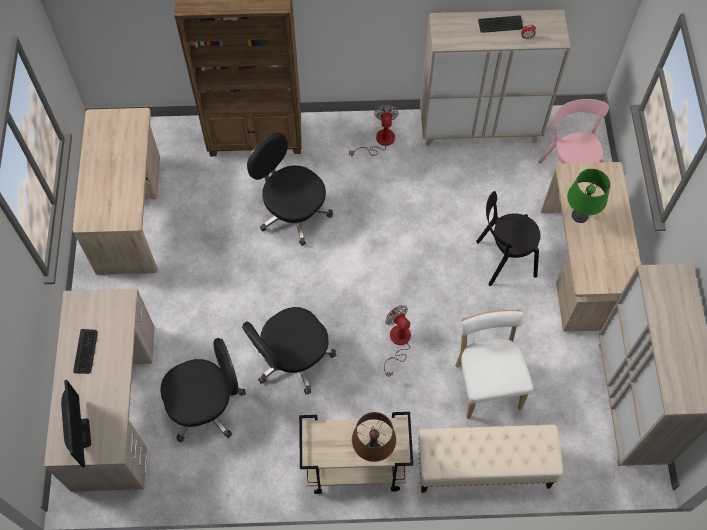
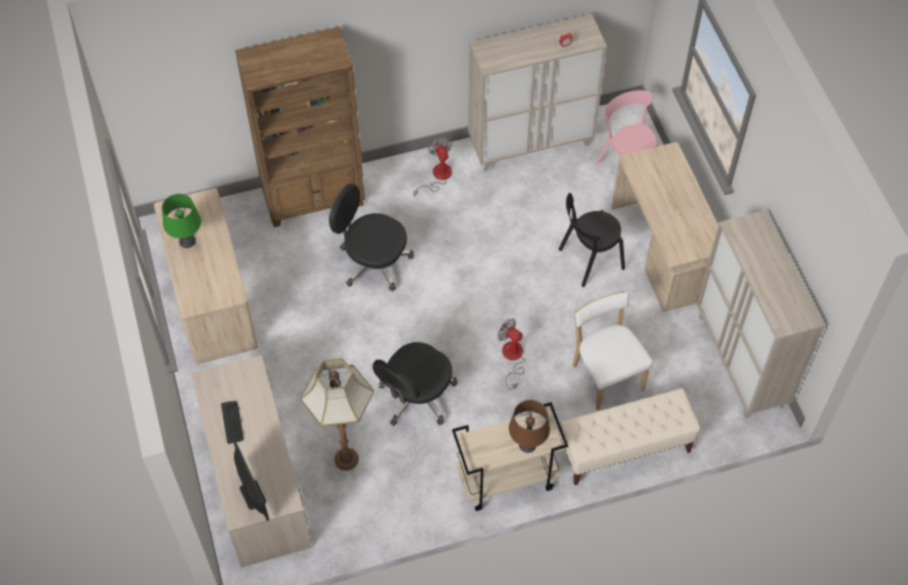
camera: 15 degrees left, 5 degrees down
(206, 406) = (347, 458): black office chair -> floor lamp
(500, 24) = (538, 39): keyboard -> none
(579, 216) = (653, 197): green table lamp -> green table lamp (187, 241)

